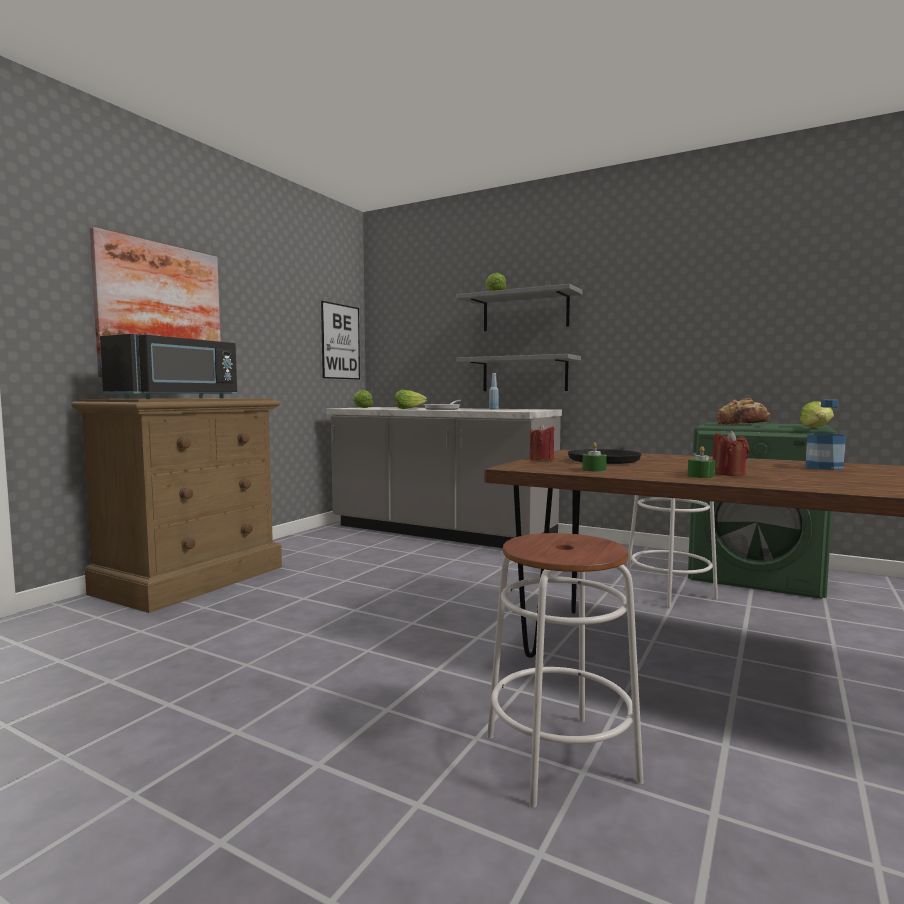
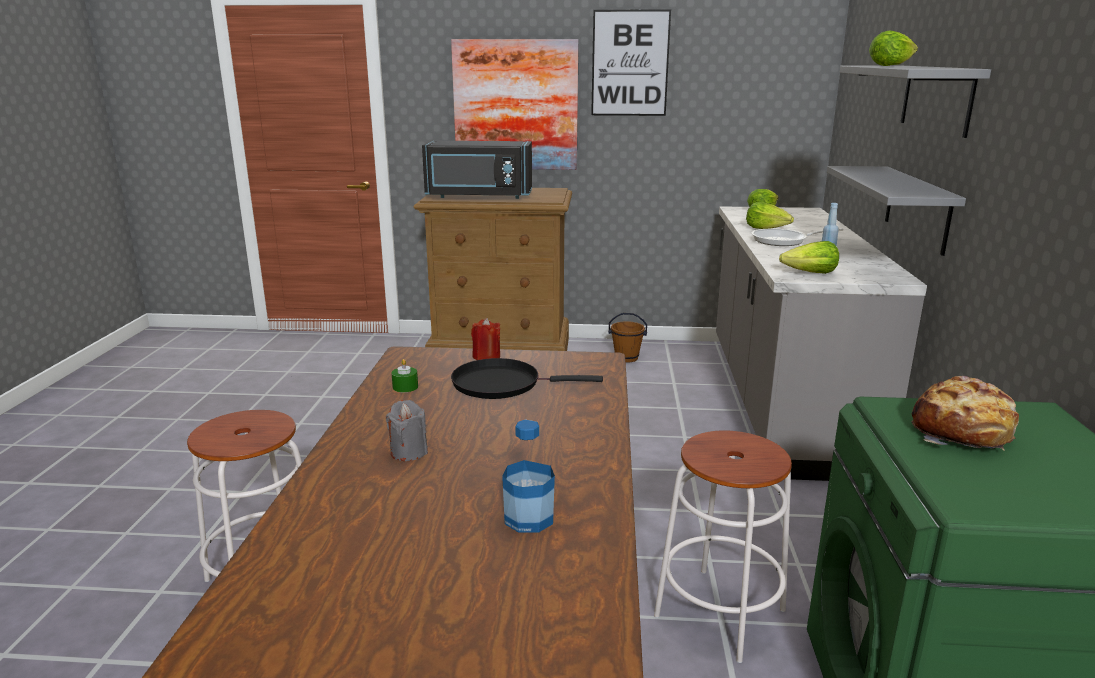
camera: 65 degrees right, 15 degrees up
(302, 548) = (626, 358): none -> brown bucket
(340, 342) = (777, 115): picture -> picture (630, 63)
(701, 476) = (380, 437): green candle -> none
(728, 474) = (409, 452): red candle -> grey candle
(817, 427) = (980, 504): lettuce -> lettuce (810, 273)

